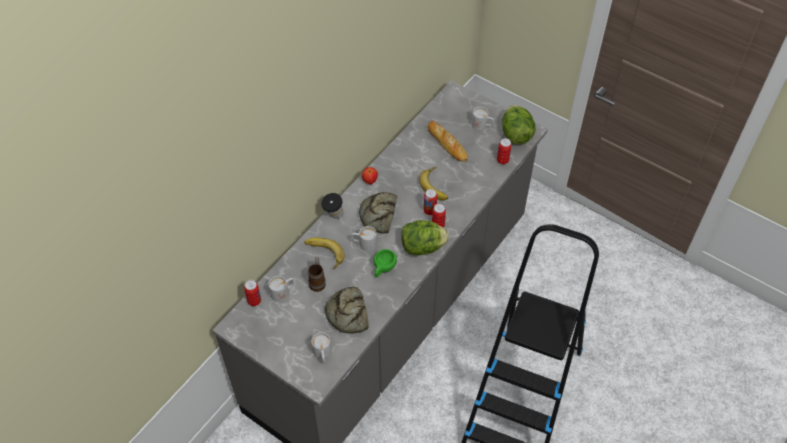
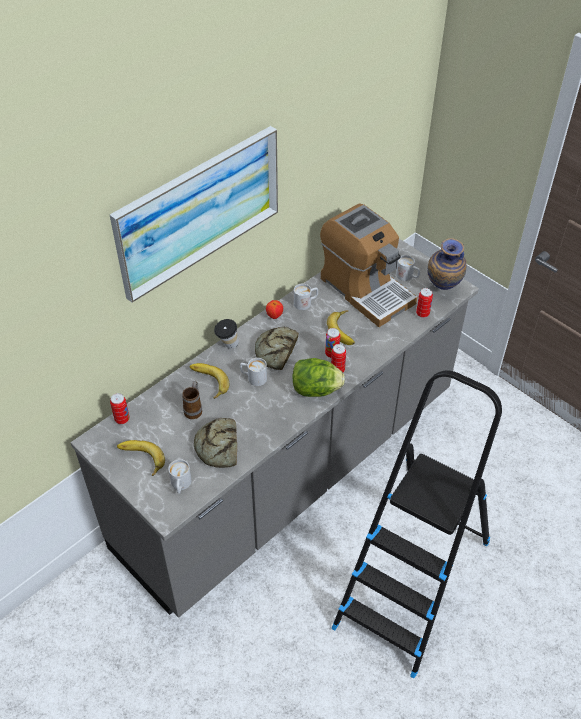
camera: 10 degrees right, 5 degrees down
(280, 336) = (140, 459): none -> banana
(283, 292) = (155, 415): white mug -> white mug (306, 303)
(305, 107) = (198, 211): none -> picture
(383, 269) = (268, 406): green cup -> none
(447, 144) = (365, 290): bread -> coffee machine
(516, 134) = (442, 290): lettuce -> vase

